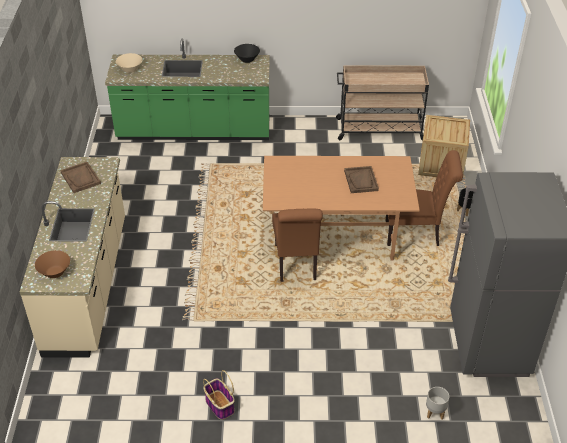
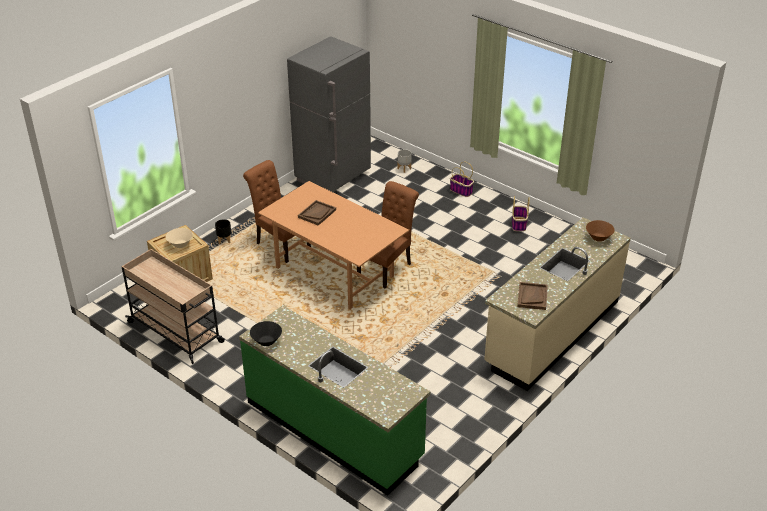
camera: 140 degrees left, 5 degrees down
(130, 69) = (390, 394): beige bowl -> beige bowl (180, 244)
(332, 418) = (461, 191): none -> basket

